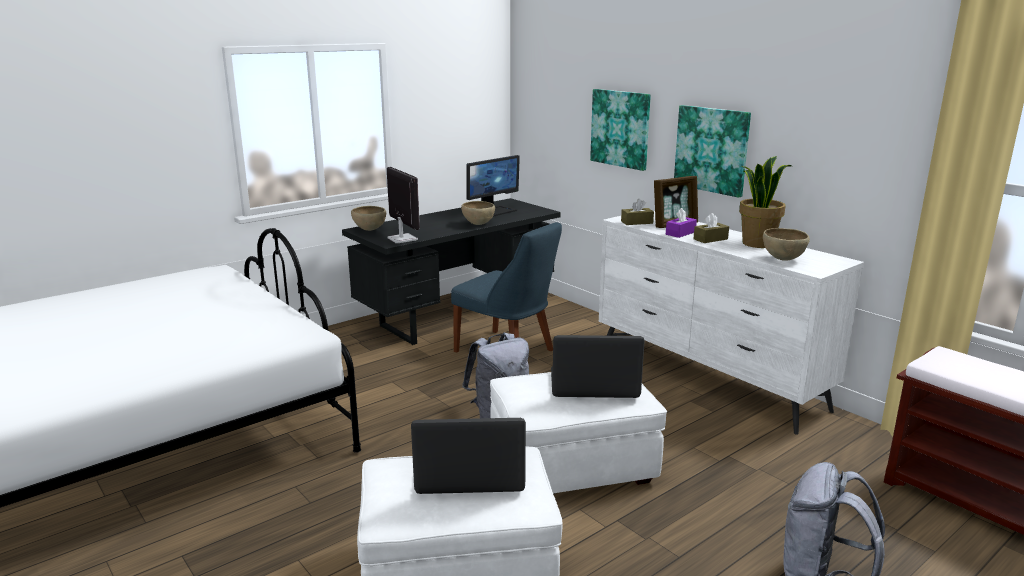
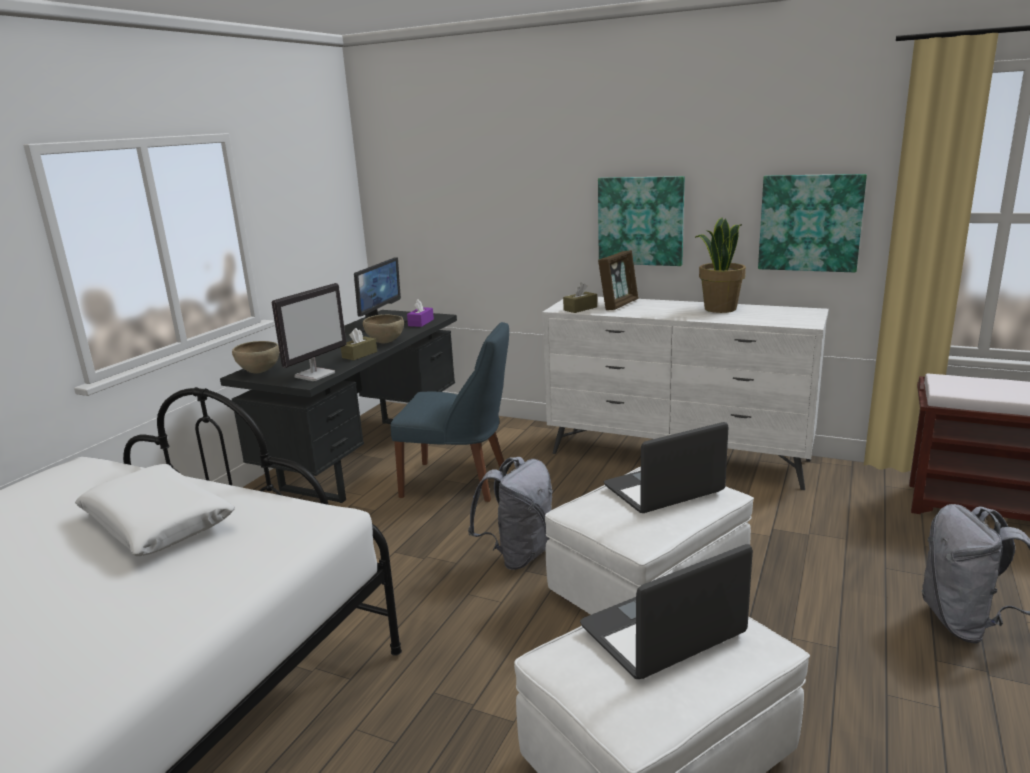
camera: 25 degrees left, 0 degrees up
(219, 313) = (158, 523): none -> white pillow
(402, 239) = (315, 375): monitor -> monitor turned 90 degrees clockwise
(621, 128) = (521, 212): picture -> picture (810, 223)
(680, 233) = (638, 311): purple tissue box -> purple tissue box (421, 322)
(710, 239) = (673, 312): brown tissue box -> brown tissue box (359, 355)
(782, 259) = (765, 319): brown bowl -> none

